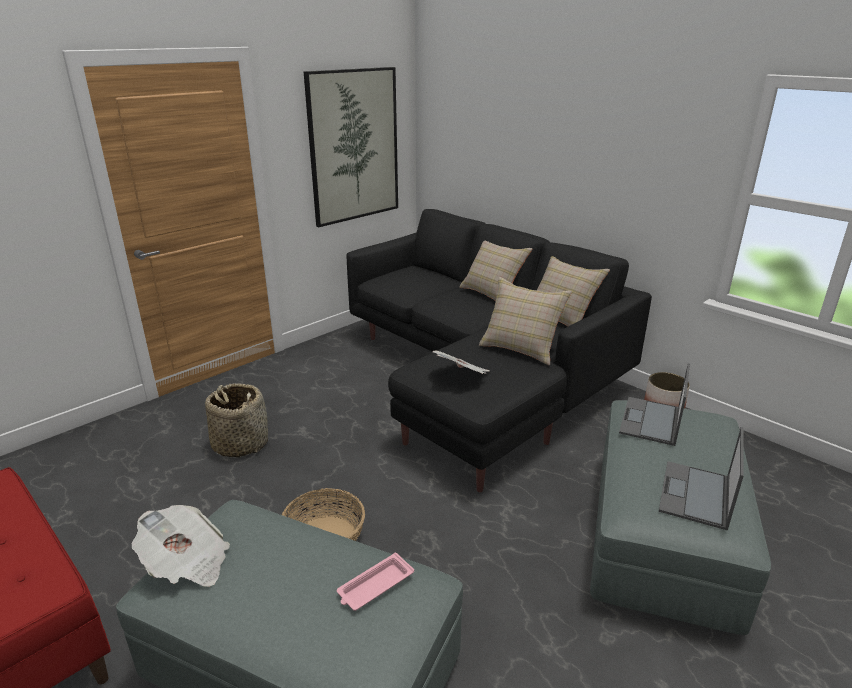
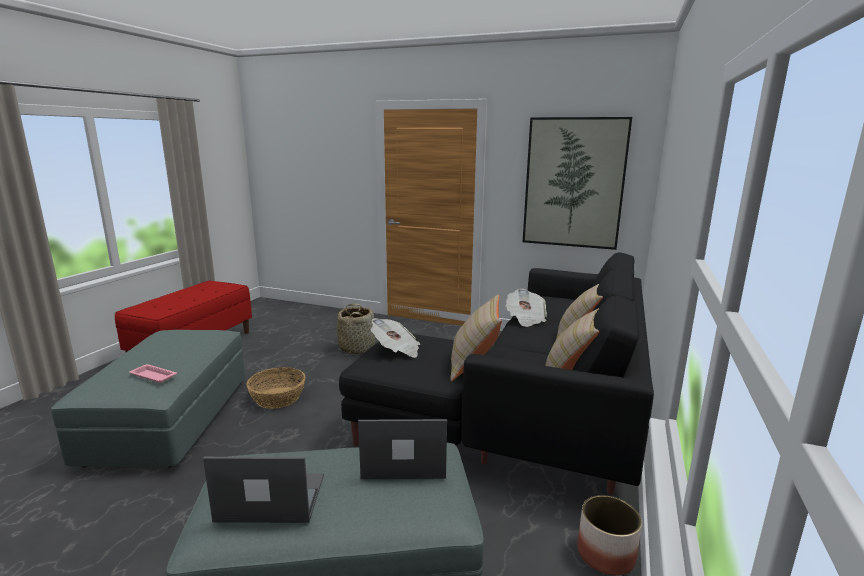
camera: 65 degrees right, 10 degrees down
(187, 563) = (176, 331): newspaper -> newspaper (525, 319)

